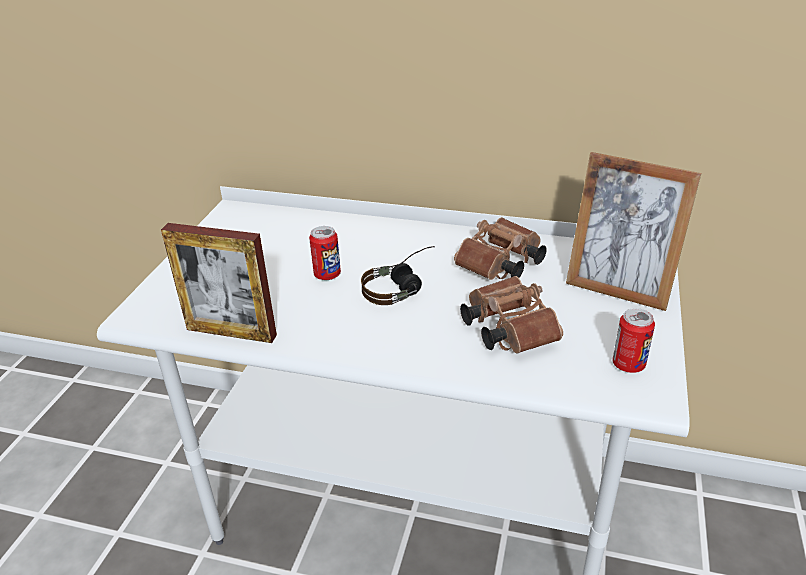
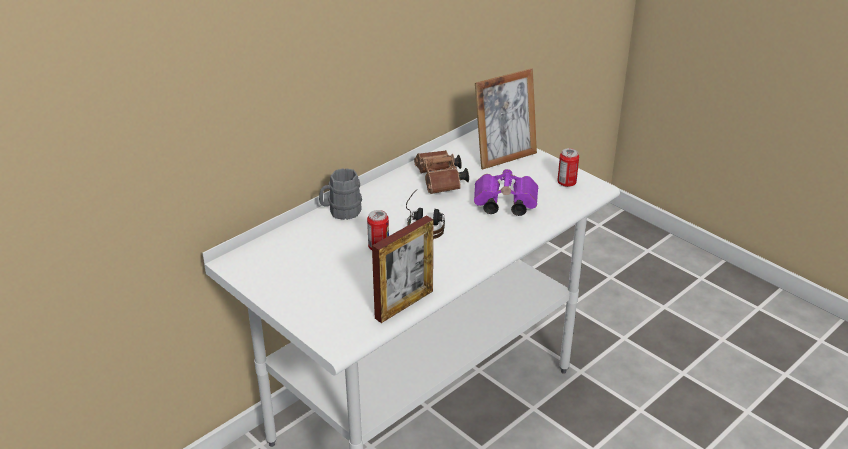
camera: 60 degrees left, 0 degrees up
(371, 229) = (341, 212): none -> grey mug
(506, 329) = (503, 205): brown binoculars -> purple binoculars

